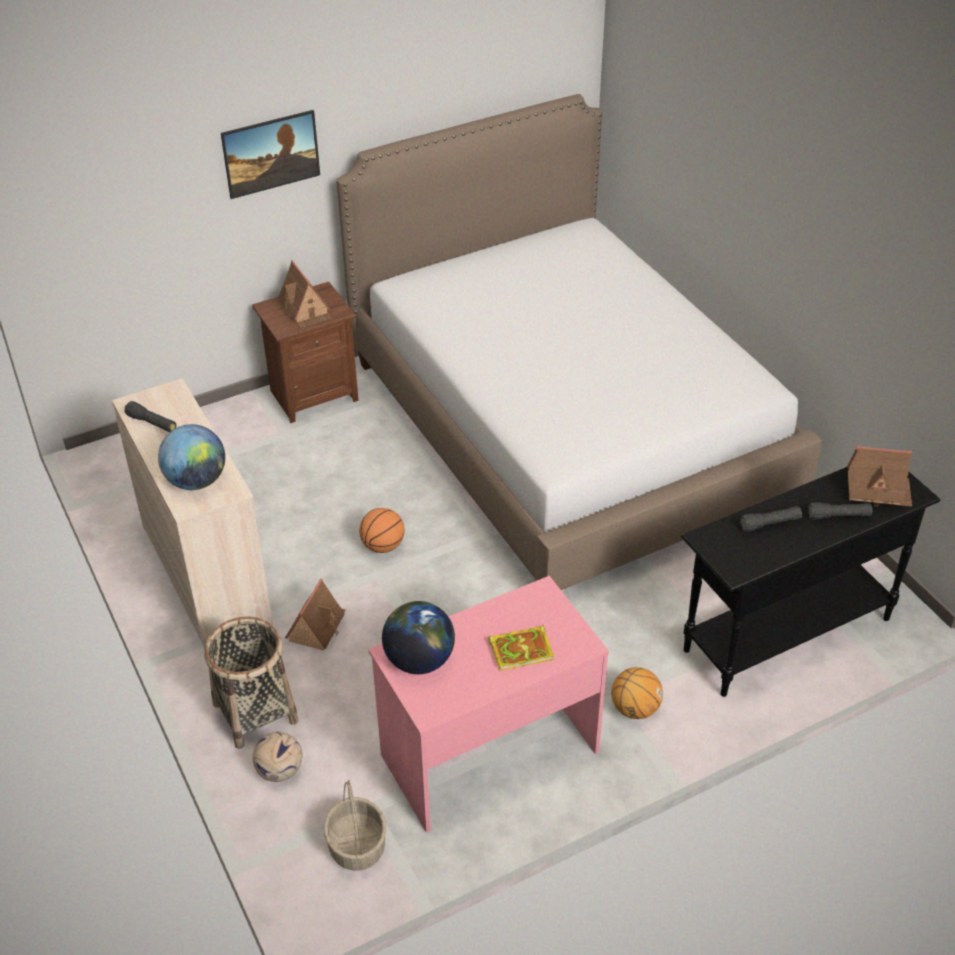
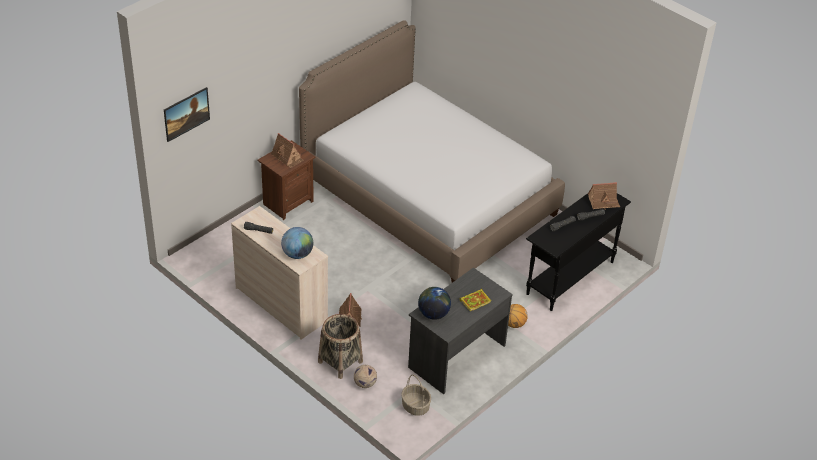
camera: 20 degrees left, 0 degrees up
(273, 170) = (269, 89): picture -> picture (187, 122)
(383, 546) = (363, 273): basketball -> none
(488, 752) = (456, 356): pink desk -> grey desk

